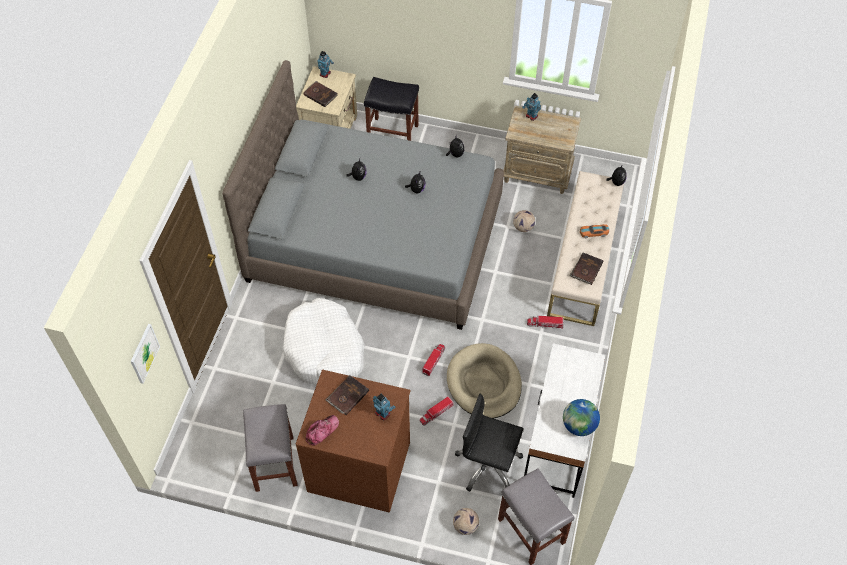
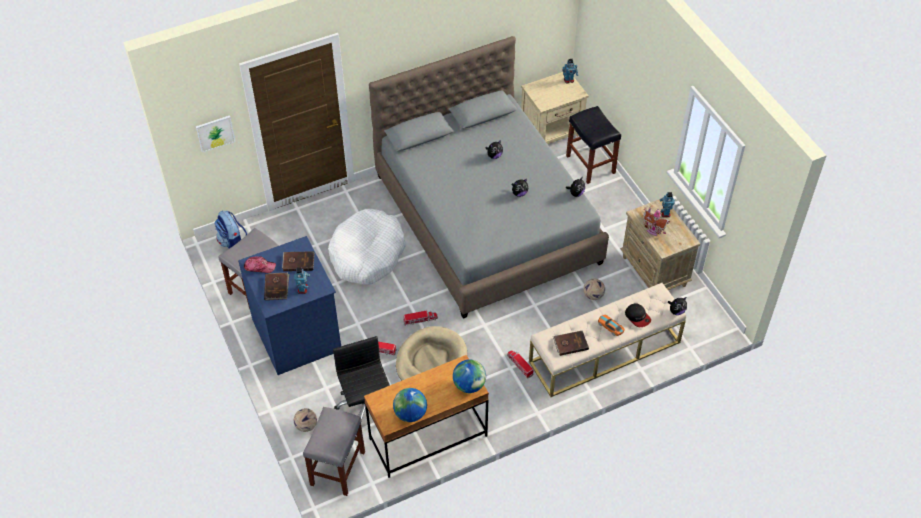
camera: 50 degrees right, 5 degrees down
(200, 448) = (233, 243): none -> backpack
(320, 94) = (547, 90): brown book -> brown book (277, 287)
(359, 465) = (298, 334): brown dresser -> blue dresser
(540, 135) = (653, 229): none -> toy house
(558, 440) = (428, 437): white desk -> brown desk
(586, 362) = (469, 385): none -> globe
(600, 209) = (637, 317): none -> cap

